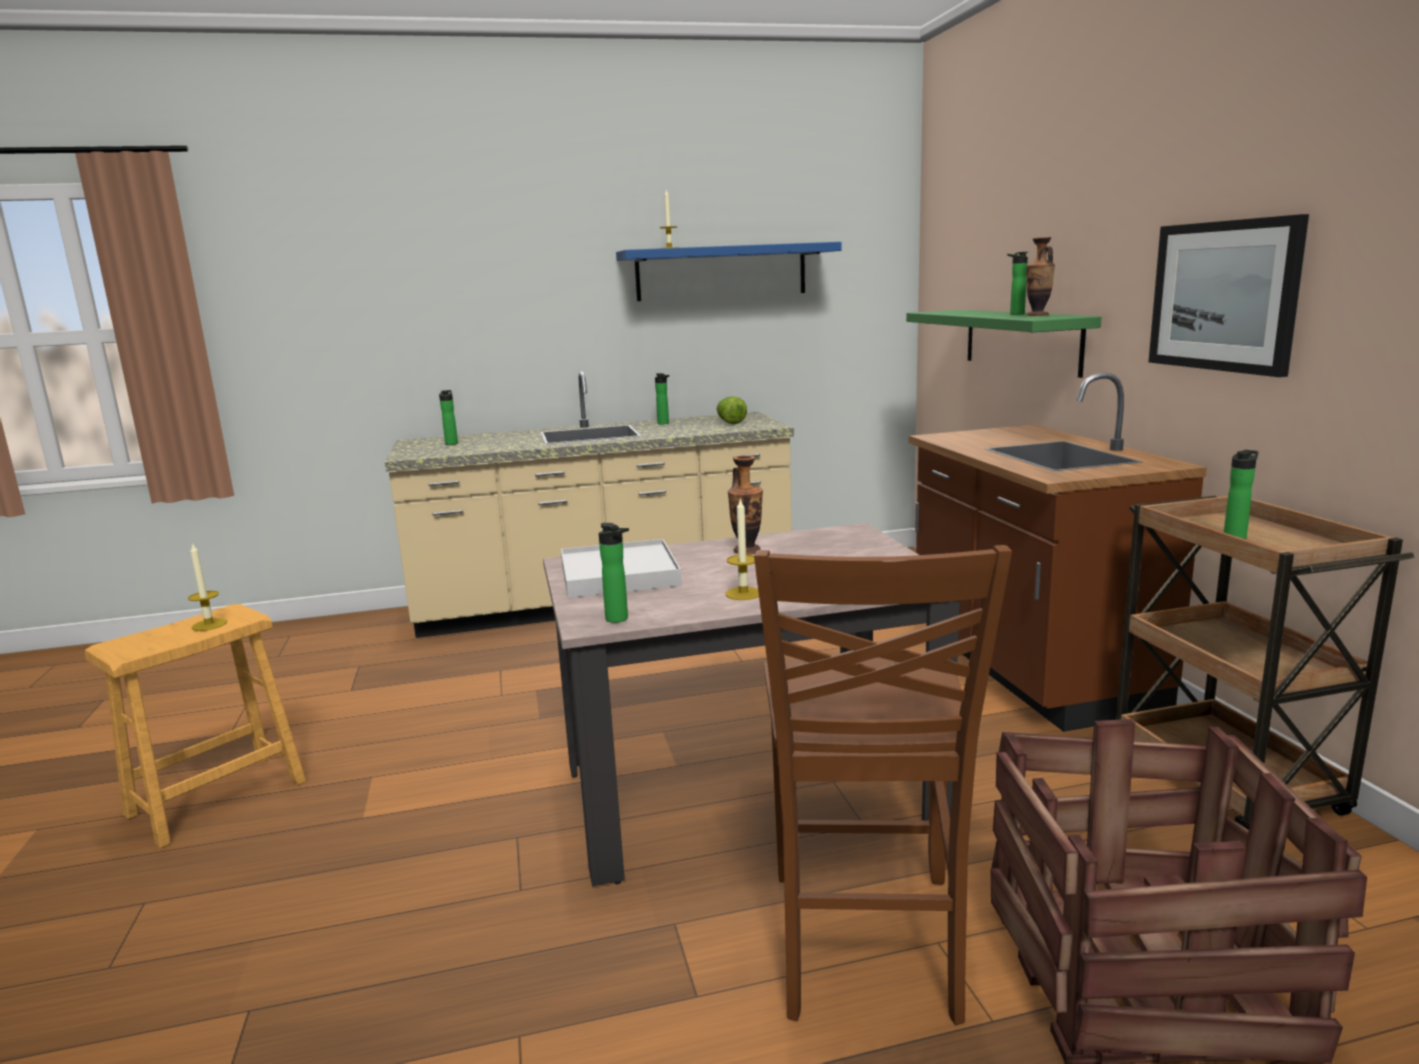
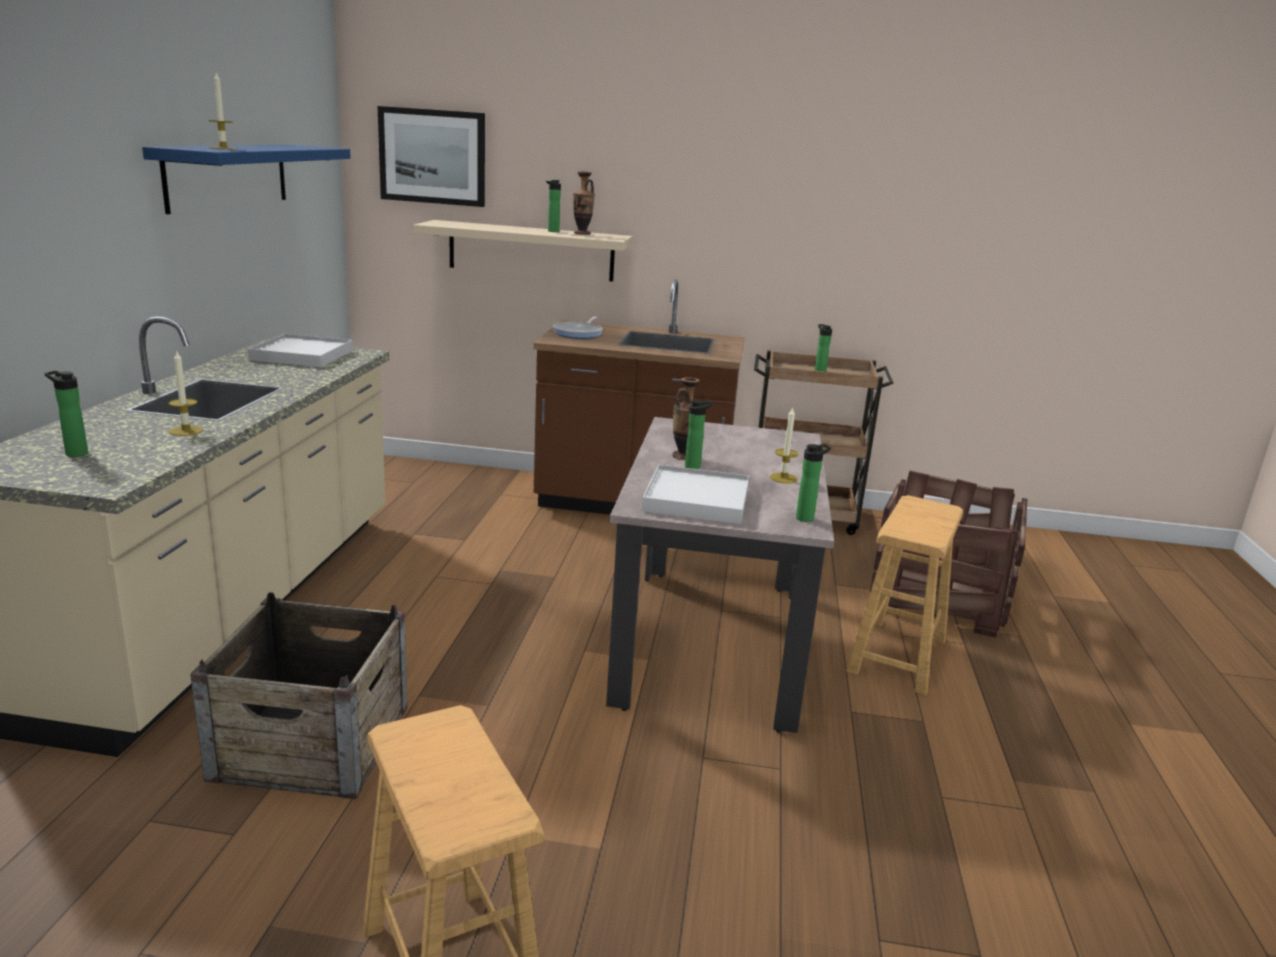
camera: 70 degrees left, 5 degrees up
(209, 624) = (449, 749): candle -> candle (186, 431)
(455, 677) = (311, 742): none -> crate
(664, 423) = (237, 369): bottle -> bottle (695, 467)
(730, 422) = (302, 355): lettuce -> white tray
(865, 946) = (898, 656): brown chair -> brown stool
(993, 435) = (579, 333): none -> frying pan
(1021, 340) = (531, 251): green shelf -> beige shelf
(1223, 296) = (749, 228): picture -> picture (432, 156)

